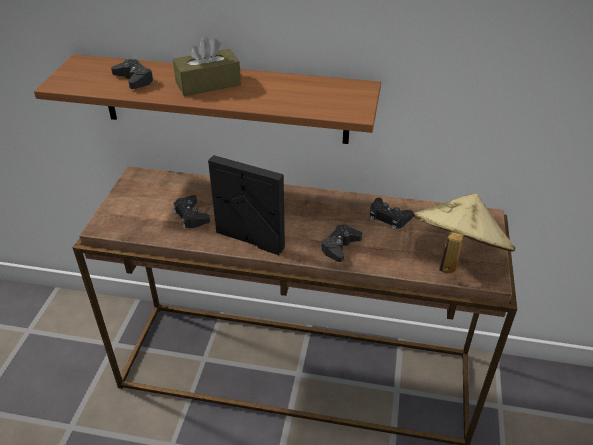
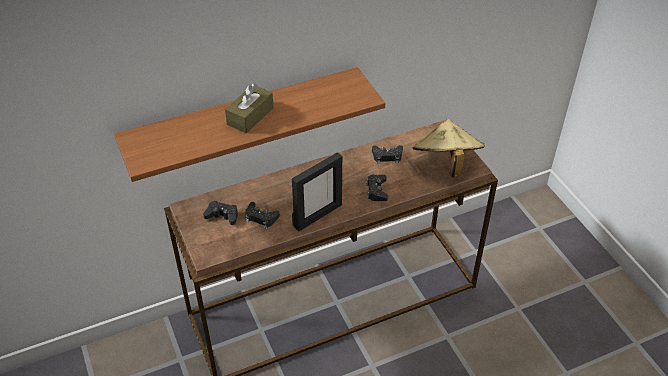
camera: 35 degrees left, 5 degrees up
(134, 79) = (194, 135): black game controller -> black game controller (222, 216)
(249, 241) = (317, 215): picture frame -> picture frame turned 150 degrees clockwise

